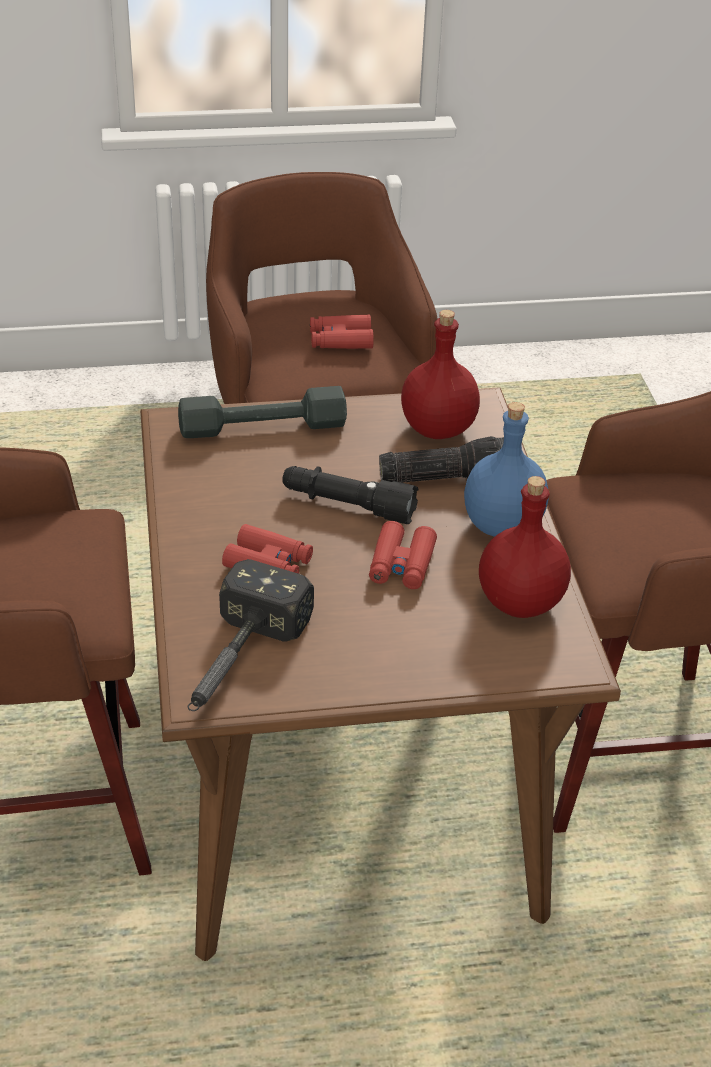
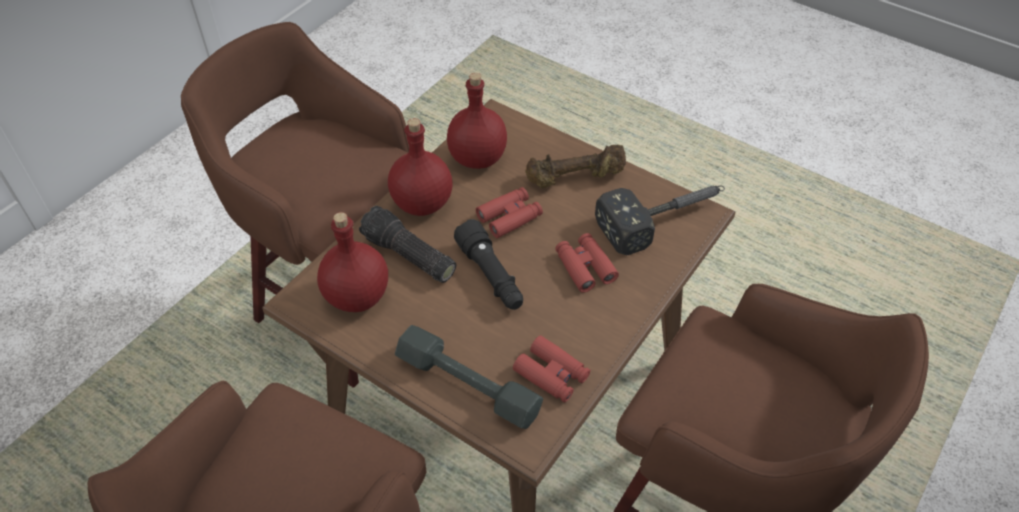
camera: 135 degrees left, 10 degrees up
(340, 340) = (280, 466): red binoculars -> red binoculars (551, 374)
(387, 648) = (576, 178): none -> brown dumbbell
(501, 525) = (422, 204): blue bottle -> red bottle

